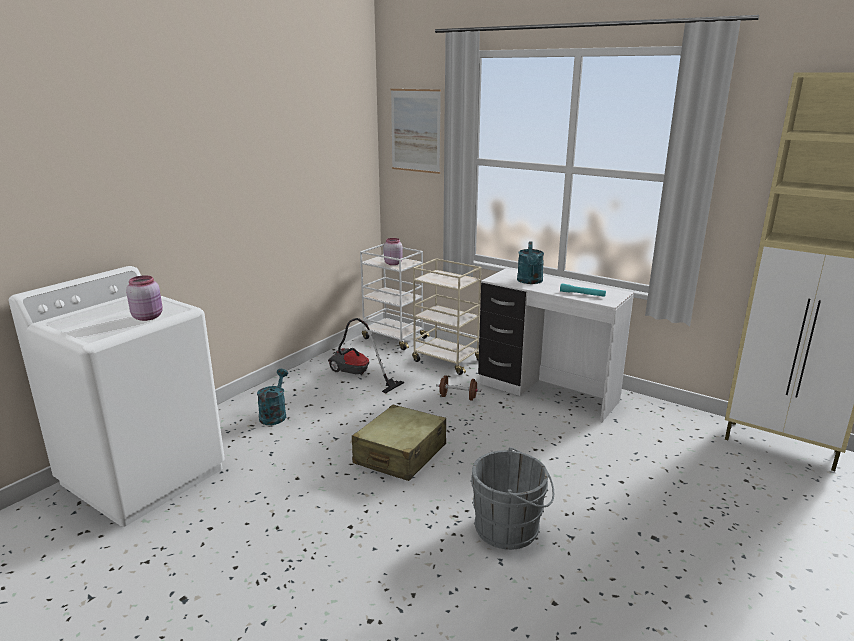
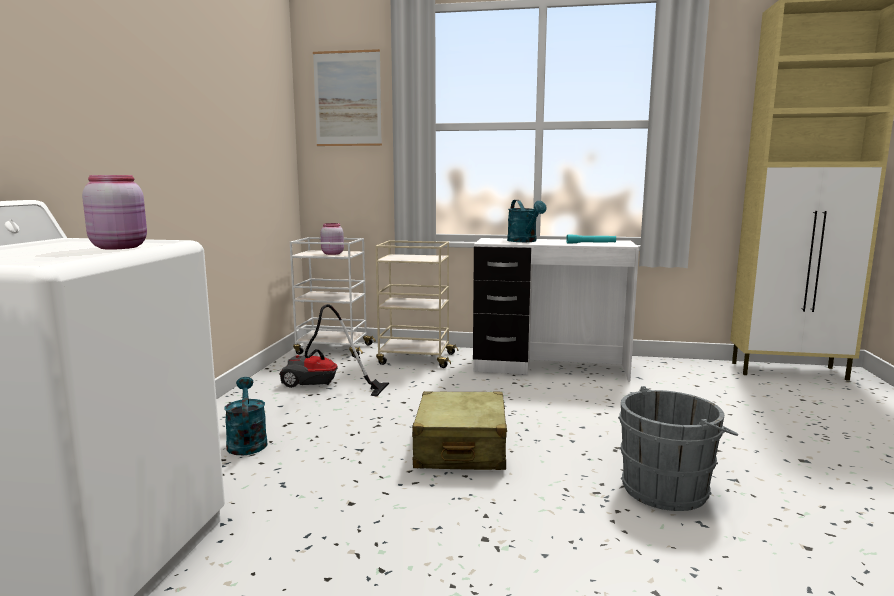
camera: 25 degrees left, 10 degrees down
(458, 397) = (464, 386): brown dumbbell -> none

